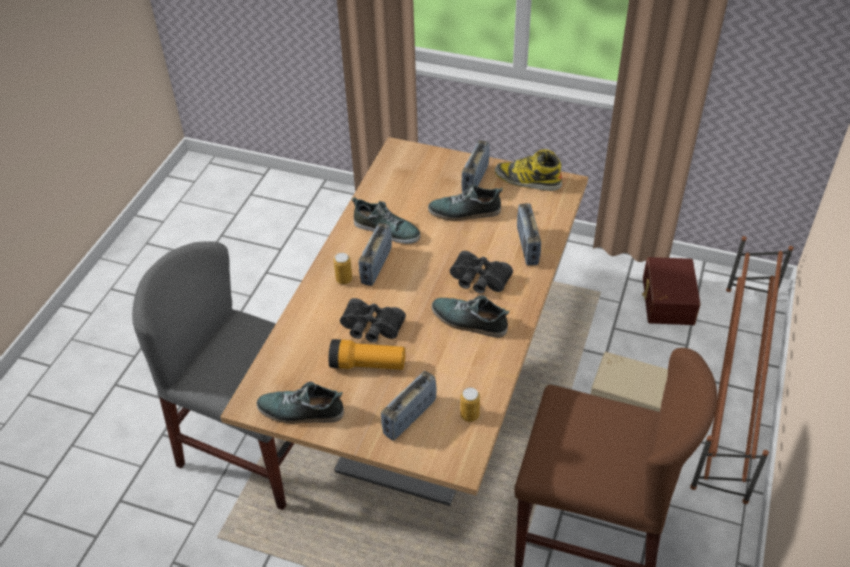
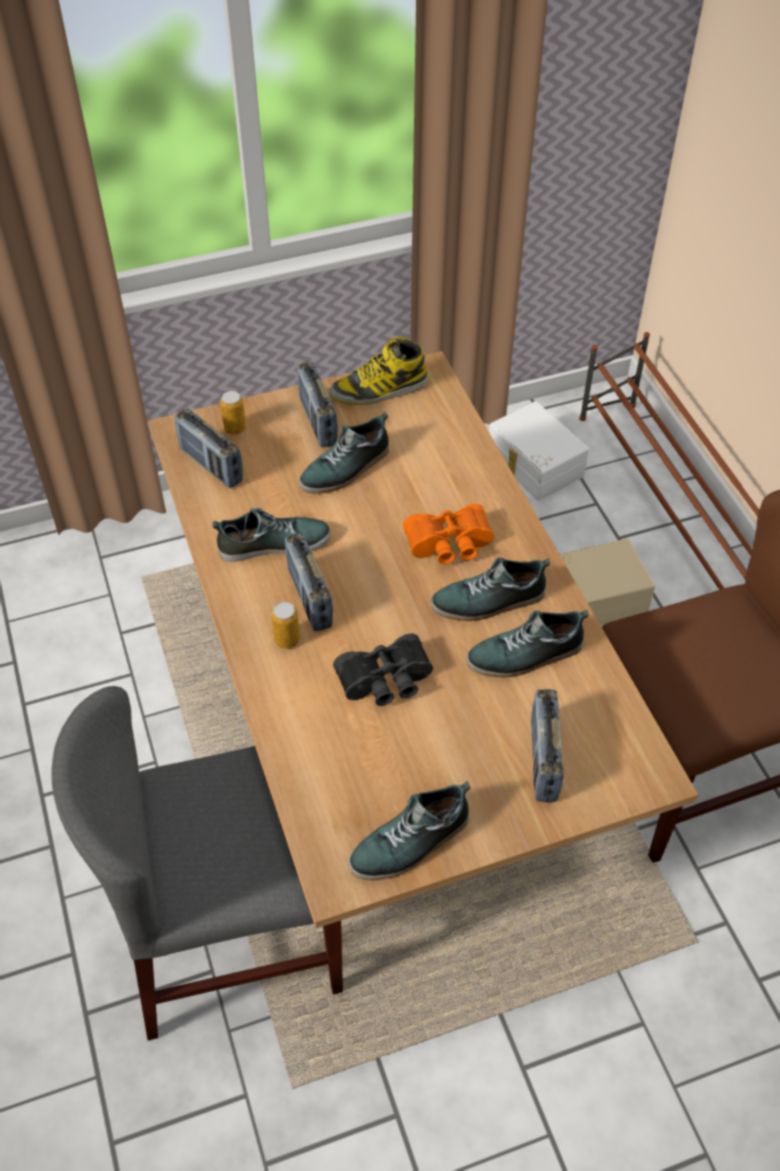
camera: 40 degrees left, 5 degrees up
(367, 364) = (429, 729): flashlight -> none
(459, 360) = (525, 655): none -> shoe
(469, 415) = (604, 713): can -> can (235, 428)
(478, 281) = (450, 546): black binoculars -> orange binoculars
(527, 246) = (461, 472): radio -> radio (211, 465)
(666, 300) = (533, 465): brown storage box -> white storage box

